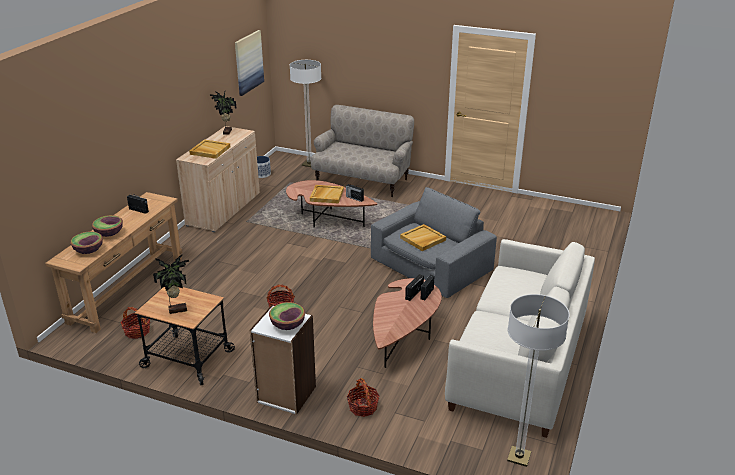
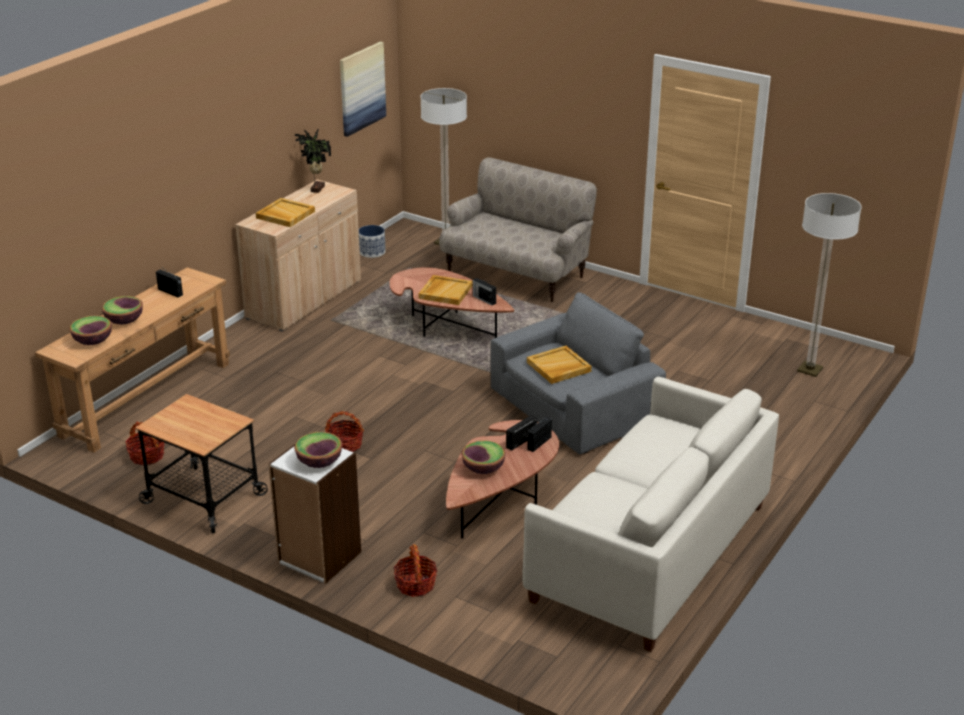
camera: 10 degrees right, 0 degrees up
(177, 309) = (189, 429): potted plant -> none
(394, 316) = (483, 468): none -> bowl
(519, 457) = (603, 671): floor lamp -> floor lamp (810, 370)

